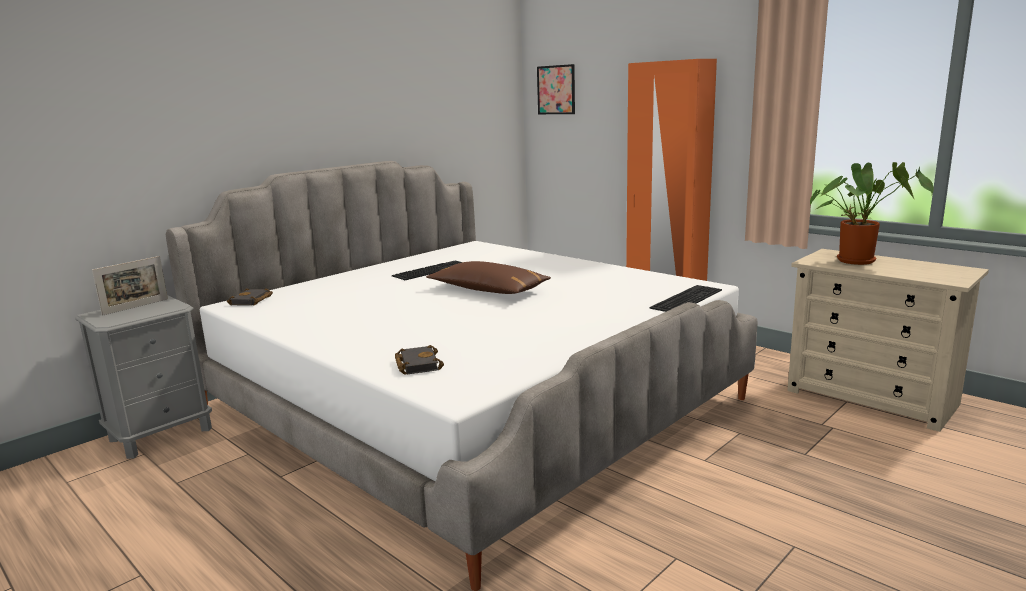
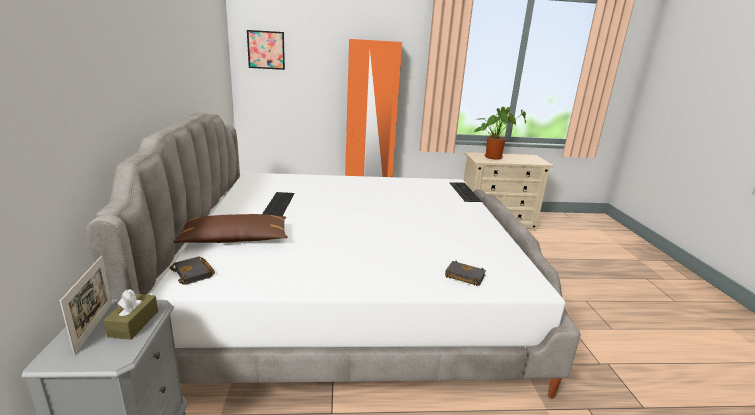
camera: 50 degrees left, 5 degrees up
(149, 311) = (133, 324): none -> brown tissue box
(488, 290) = (359, 210): brown pillow -> brown pillow (235, 239)

